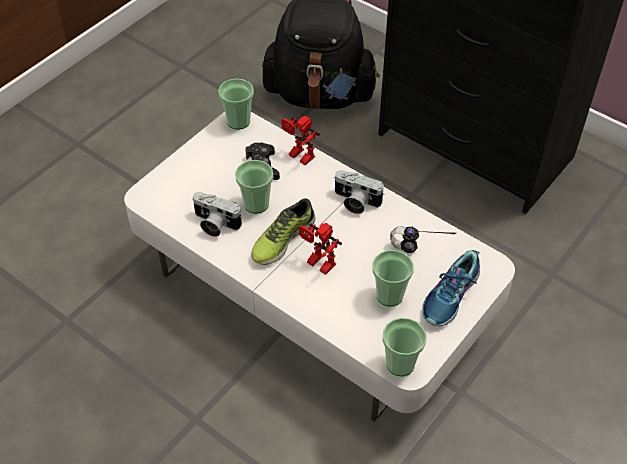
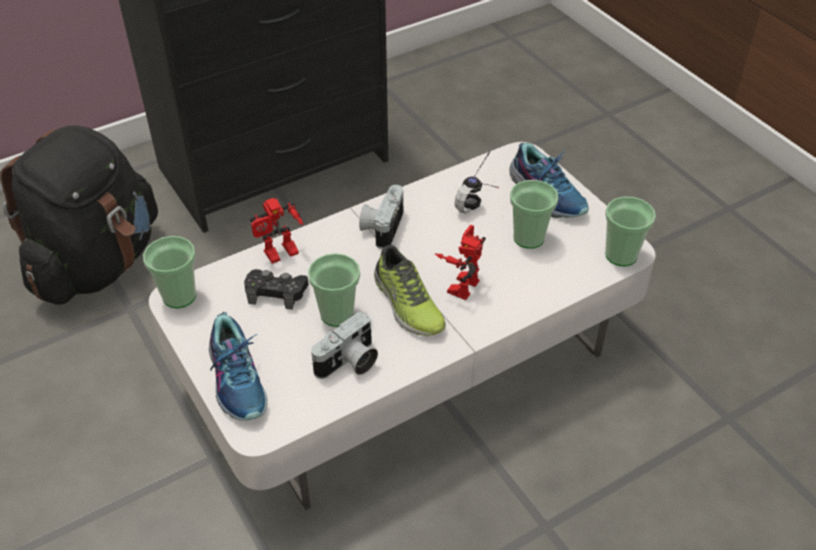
camera: 70 degrees left, 5 degrees down
(180, 174) = (238, 379): none -> shoe
(317, 264) = (460, 283): toy robot -> toy robot turned 150 degrees clockwise
(355, 202) = (381, 227): camera -> camera turned 150 degrees clockwise

